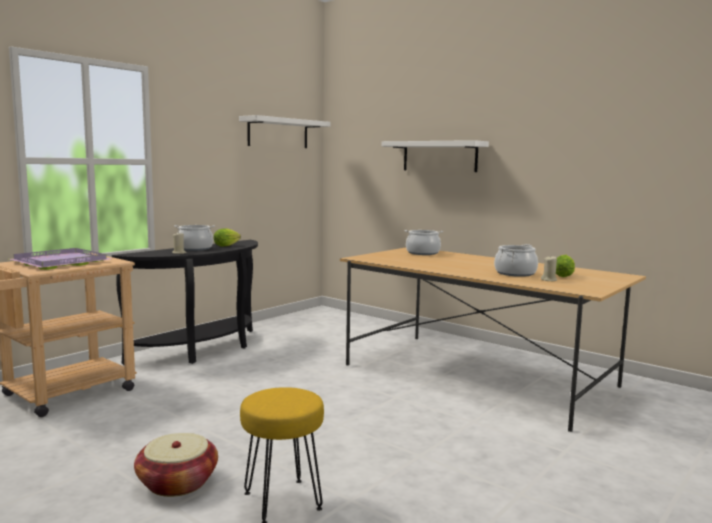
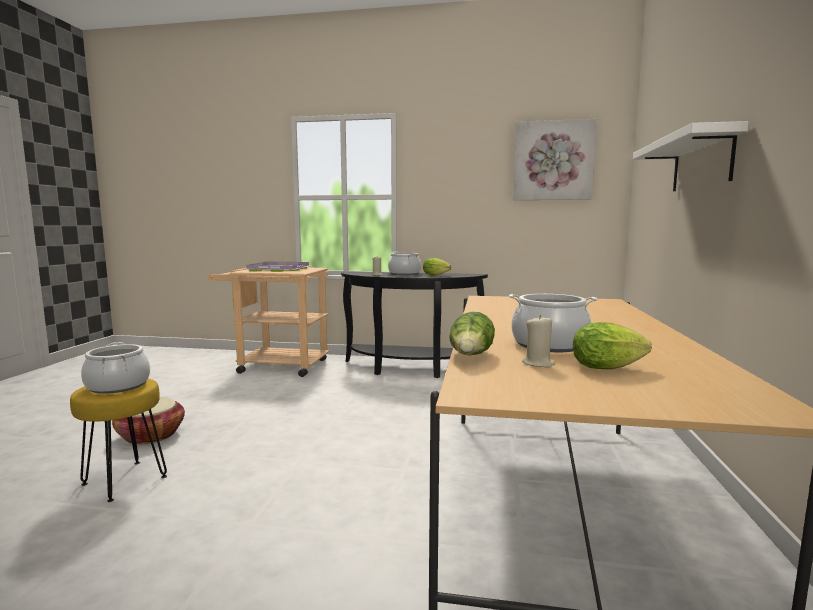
camera: 60 degrees right, 0 degrees up
(278, 133) = (553, 161): white shelf -> picture
(422, 253) = (589, 305): cooking pot -> cooking pot (118, 386)
(527, 284) = (471, 356): none -> lettuce

